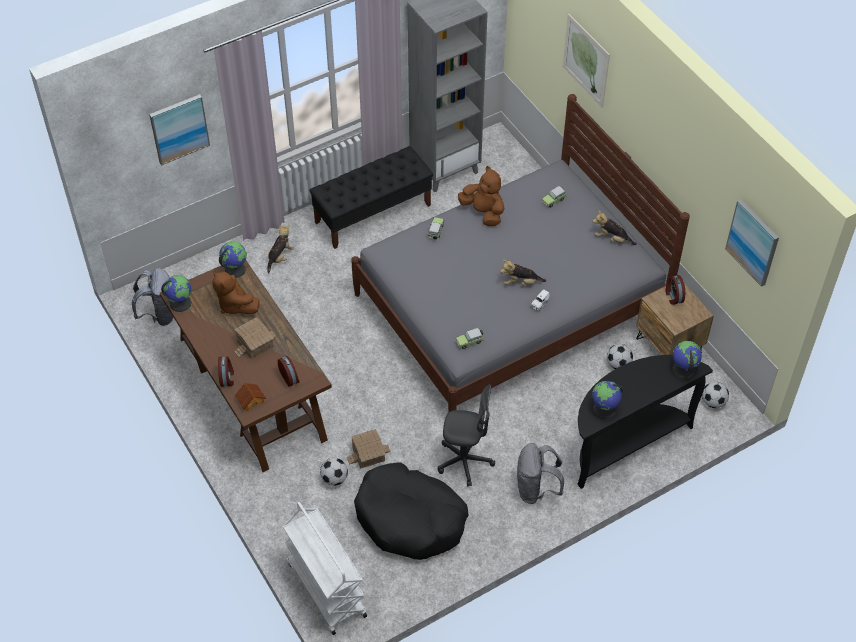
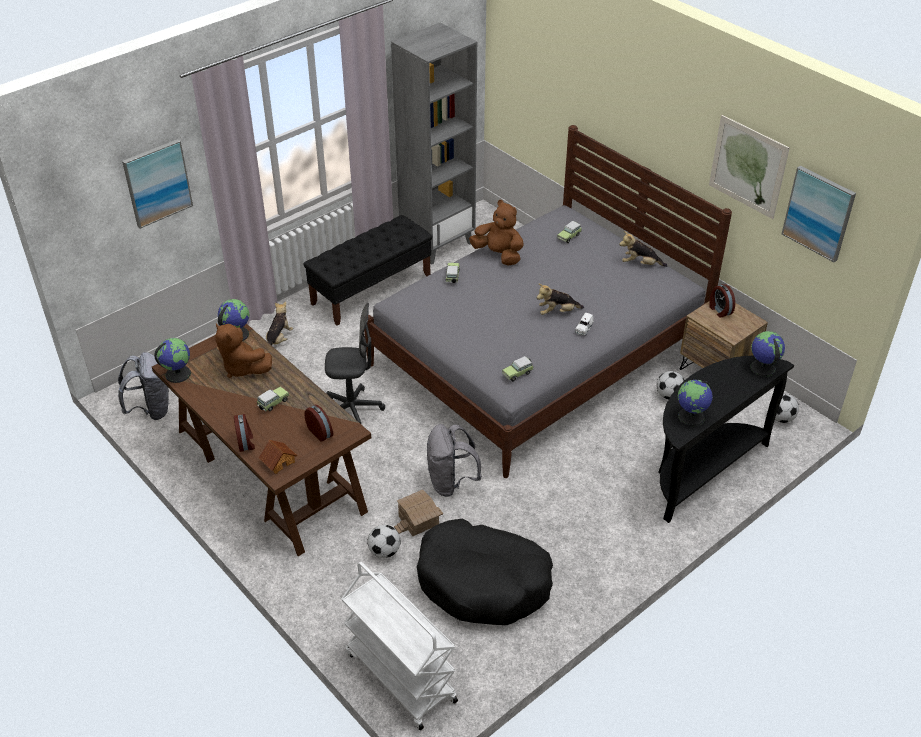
camera: 10 degrees left, 10 degrees down
(254, 344) = (272, 403): toy house -> toy car
(464, 461) = (530, 512): grey office chair -> grey office chair (353, 410)
(536, 489) = (619, 530): grey backpack -> grey backpack (451, 482)
(586, 60) = (586, 80): picture -> picture (748, 166)

